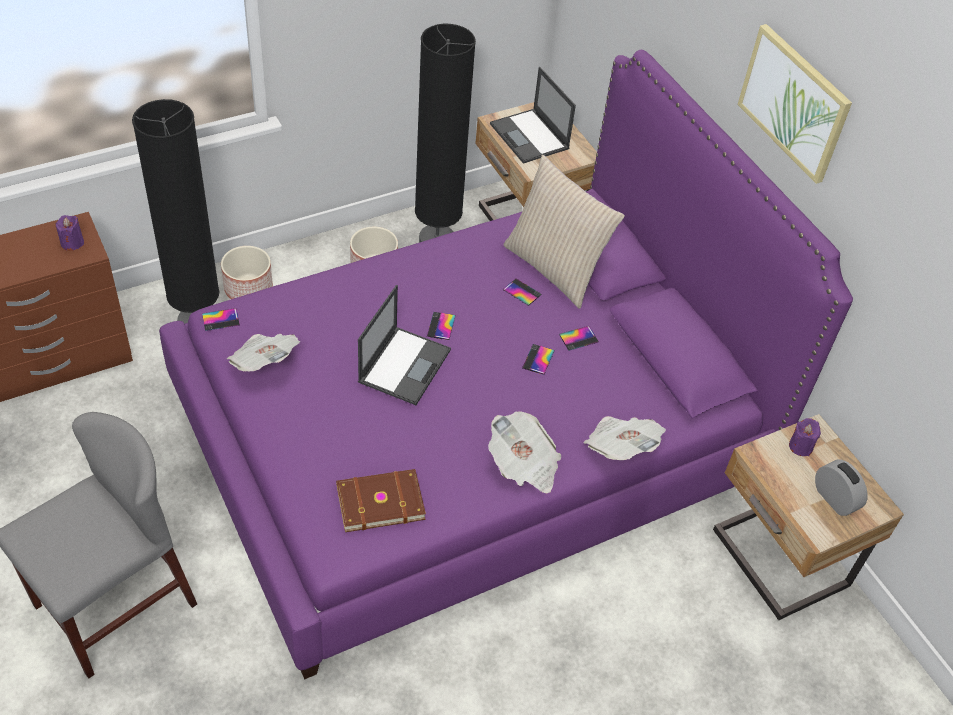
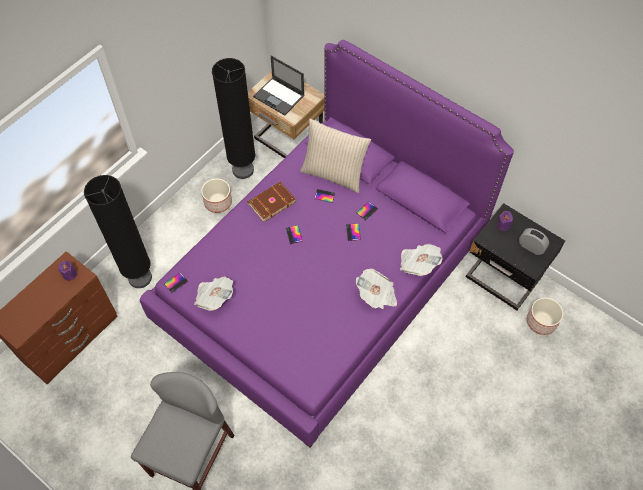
camera: 20 degrees left, 10 degrees up
(248, 288) = (155, 244): planter -> planter (541, 321)
(379, 501) = (317, 348): brown book -> brown book (271, 202)
(404, 365) = (288, 266): laptop -> none
(777, 561) = (502, 279): beige nightstand -> black nightstand
(794, 102) = (450, 57): picture -> none

